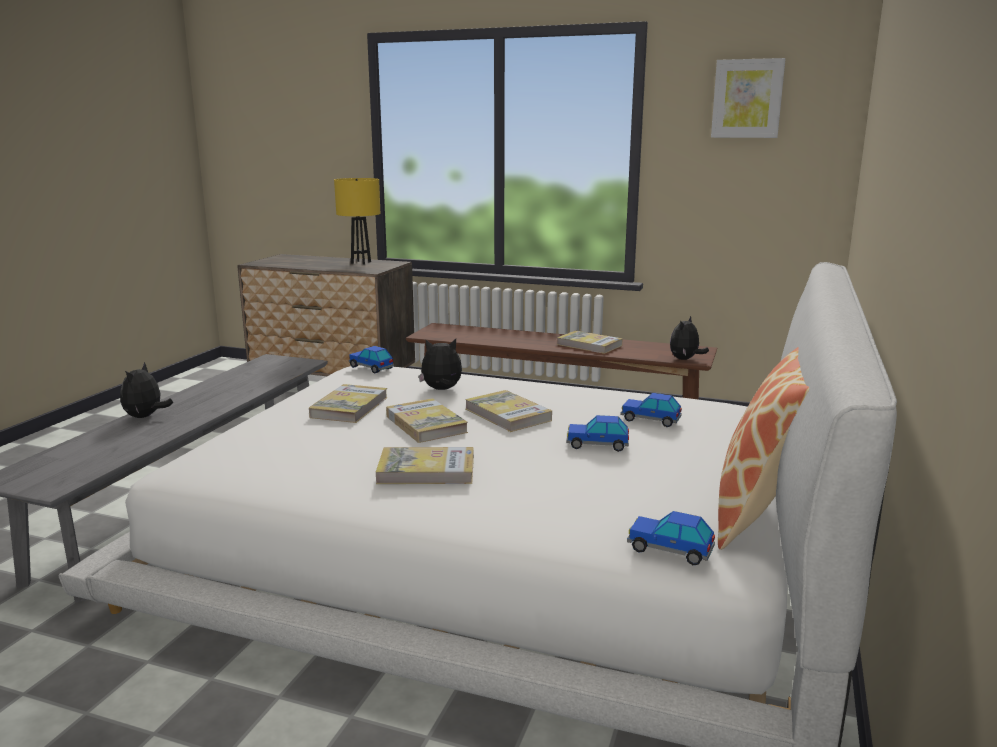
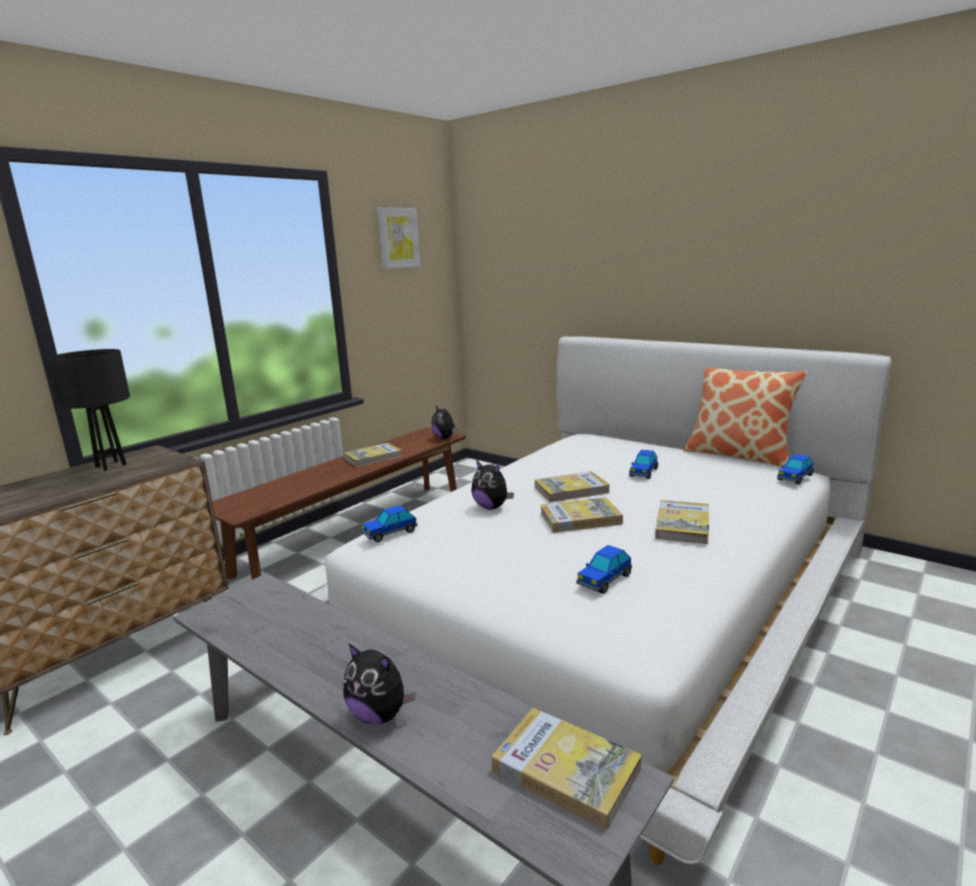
camera: 70 degrees left, 0 degrees up
(349, 407) = (514, 547): book -> book (566, 769)
(360, 263) = (111, 465): yellow table lamp -> black table lamp
(442, 390) = (491, 507): plush toy -> plush toy turned 60 degrees counterclockwise
(650, 420) = (602, 455): toy car -> toy car (604, 580)

